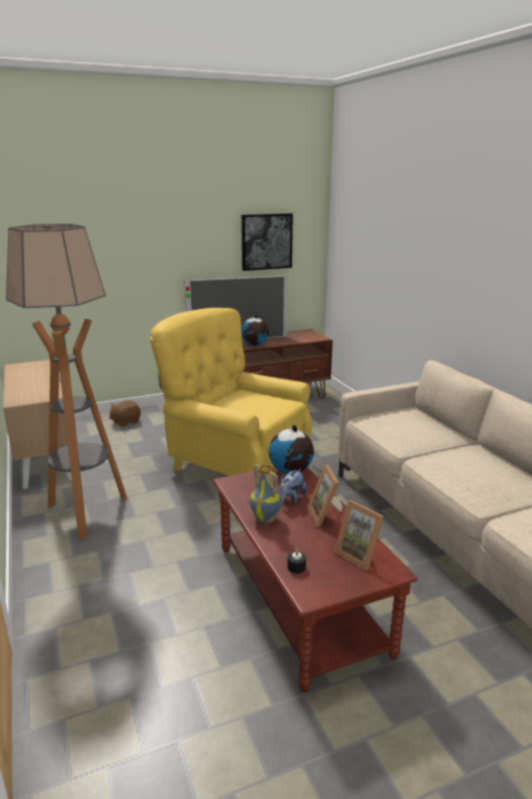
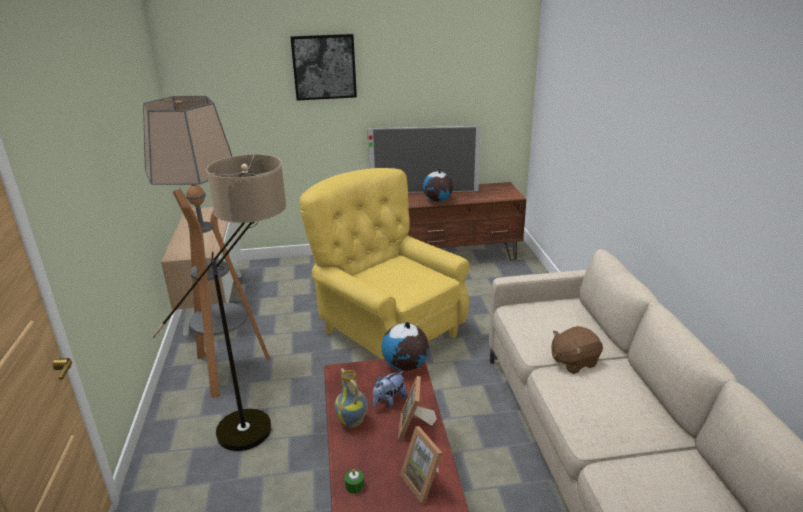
camera: 15 degrees right, 5 degrees up
(125, 422) = (301, 270): brown plush toy -> brown plush toy (573, 362)
(145, 551) = (264, 421): none -> floor lamp
(266, 241) = (461, 87): picture -> picture (324, 67)
(296, 567) = (354, 485): black candle -> green candle

